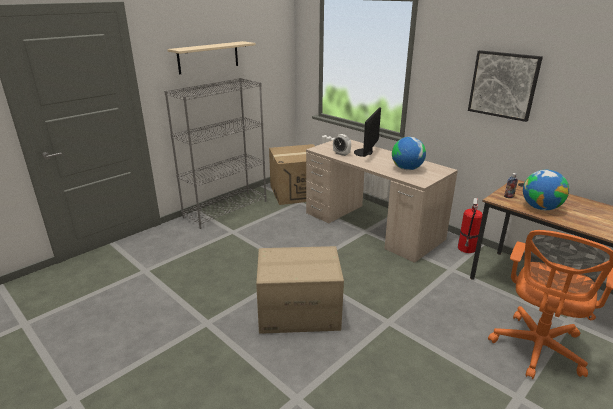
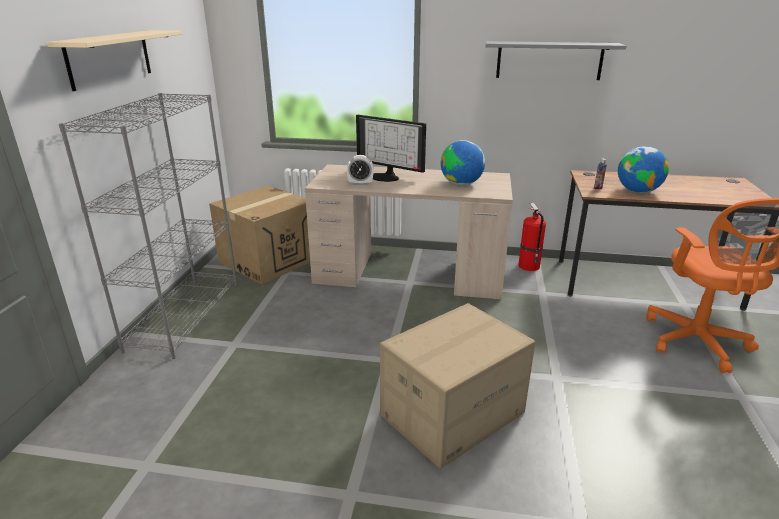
camera: 35 degrees left, 0 degrees up
(365, 153) = (386, 176): monitor -> monitor turned 45 degrees counterclockwise
(503, 85) = (549, 60): picture -> grey shelf

